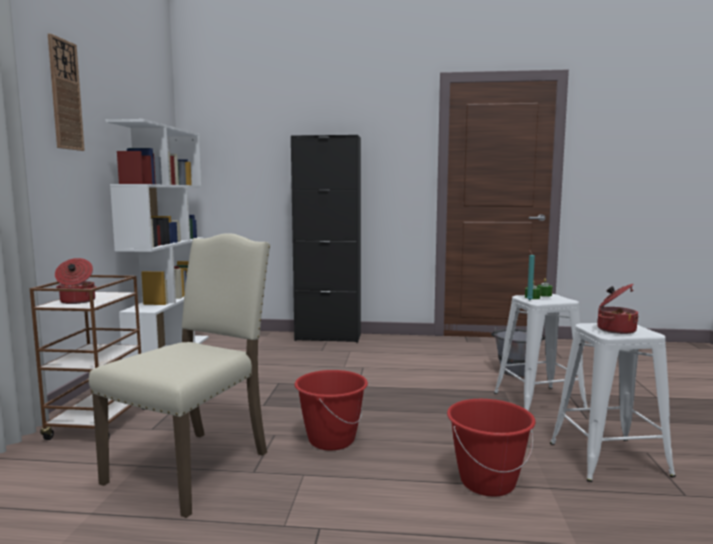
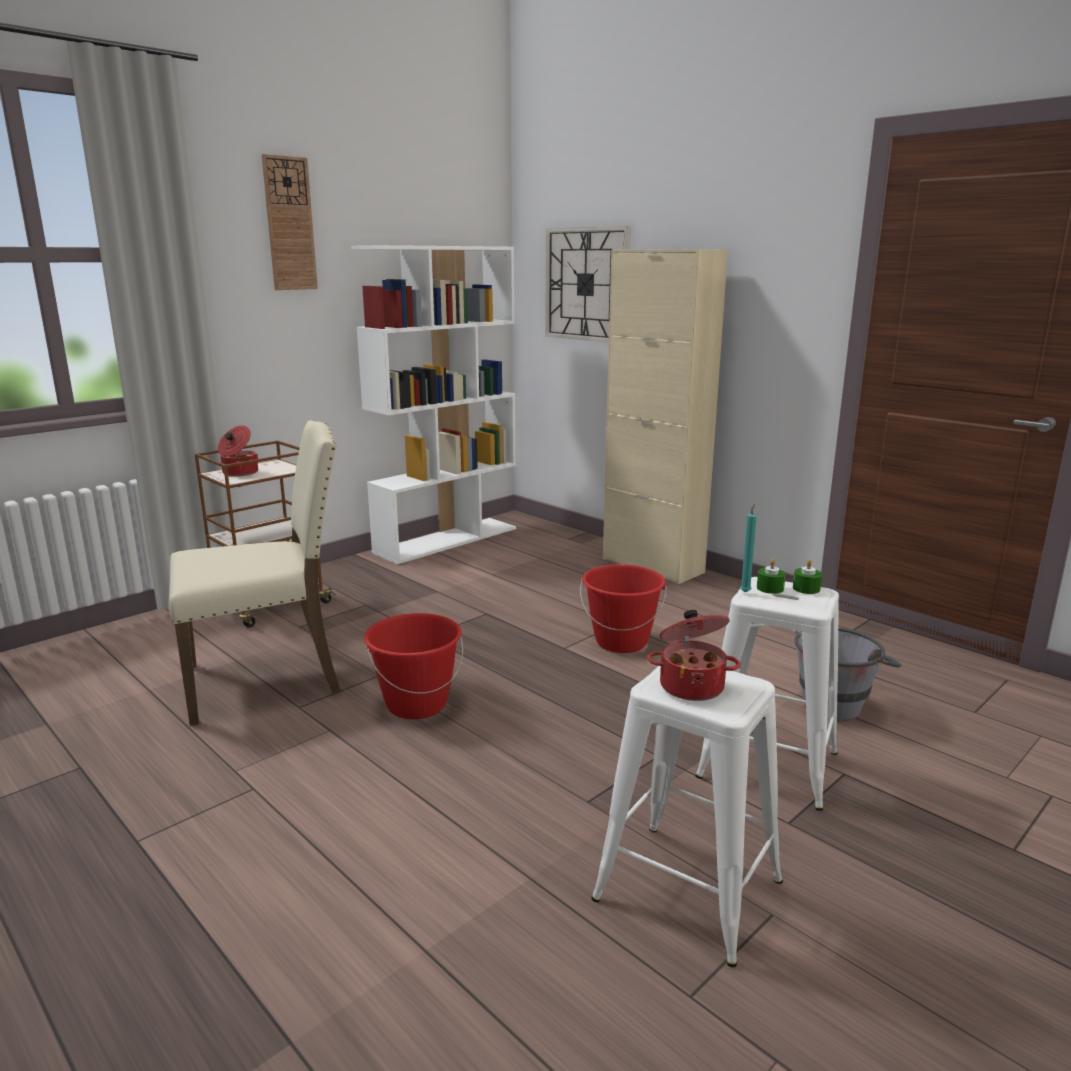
camera: 40 degrees right, 10 degrees up
(249, 161) = (586, 284): none -> wall clock
(328, 338) = (652, 565): black cabinet -> beige cabinet
(487, 482) = (475, 831): red bucket -> red bucket (621, 642)

